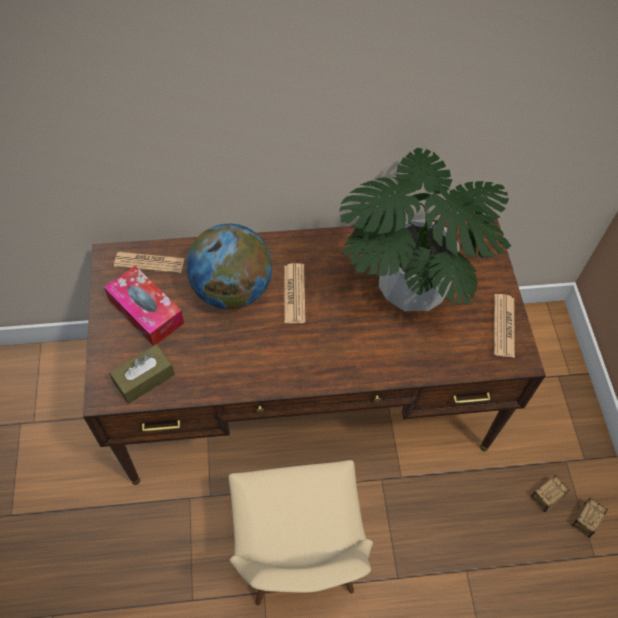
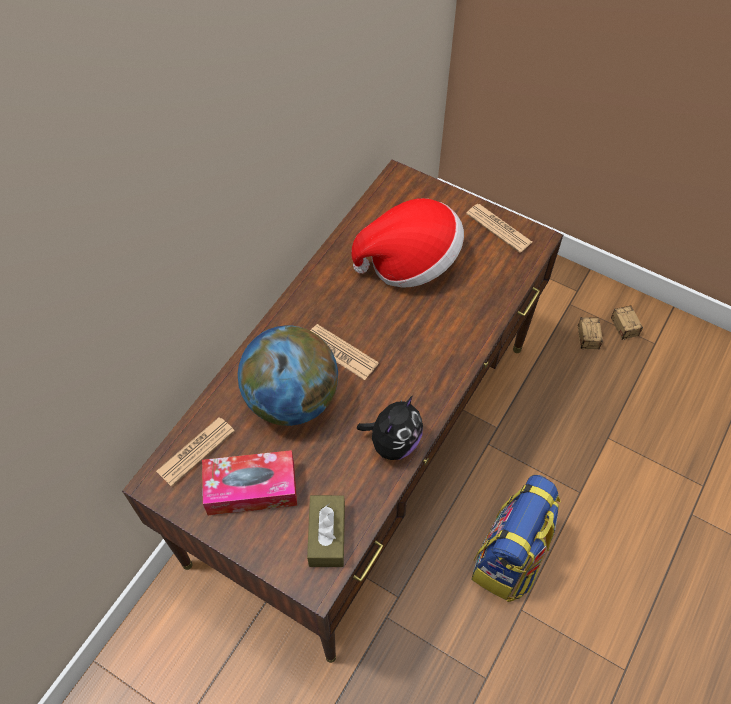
camera: 50 degrees left, 0 degrees up
(248, 373) = (393, 442): none -> plush toy
(298, 558) = (509, 559): beige chair -> backpack
(413, 286) = (409, 261): potted plant -> hat

